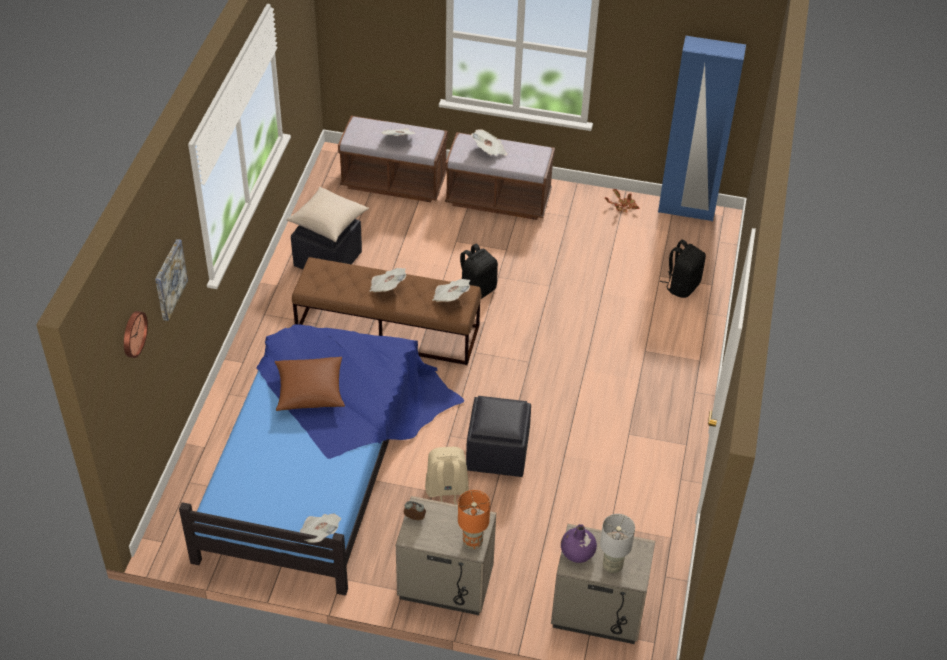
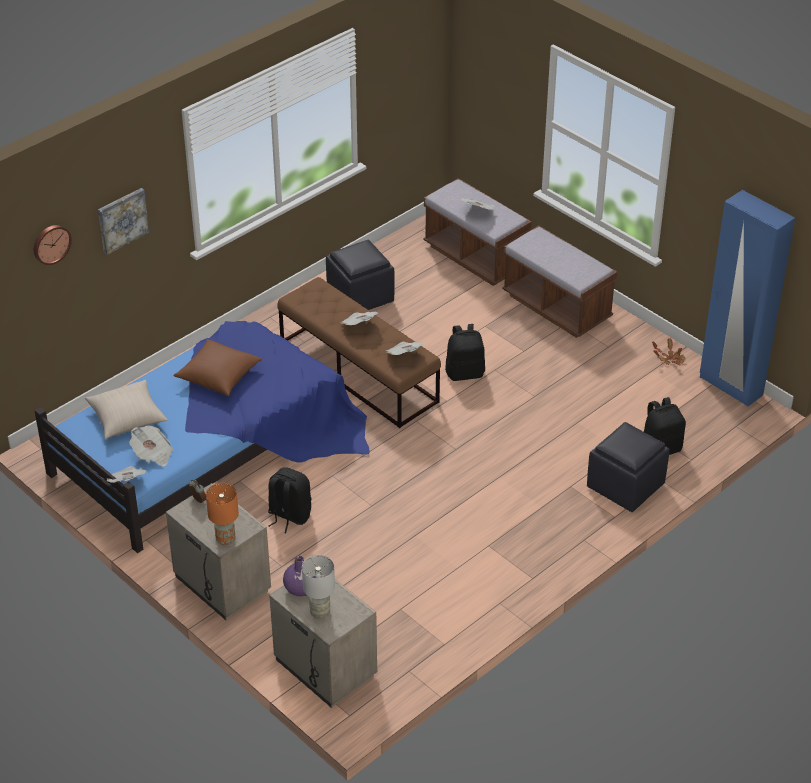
camera: 35 degrees right, 5 degrees down
(328, 222) = (361, 256): beige pillow -> beige pillow (127, 418)
(446, 491) = (288, 516): beige backpack -> black backpack
(489, 151) = (550, 251): newspaper -> newspaper (152, 454)
(498, 453) = (359, 508): black ottoman -> black ottoman (625, 486)

